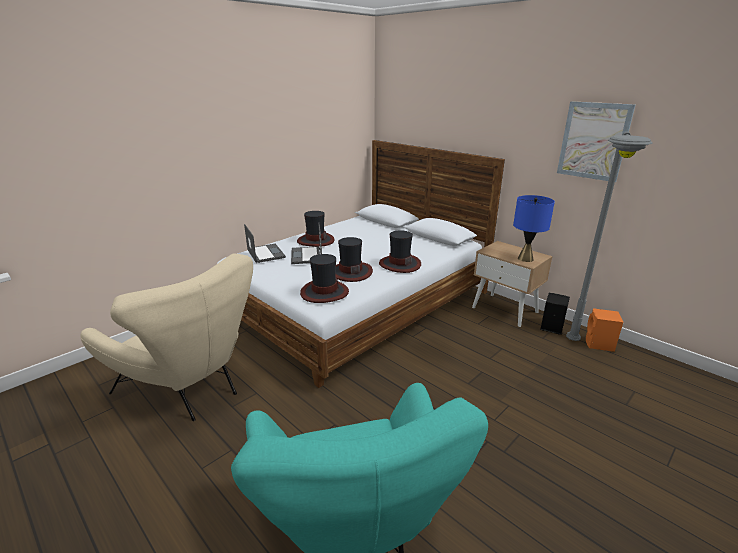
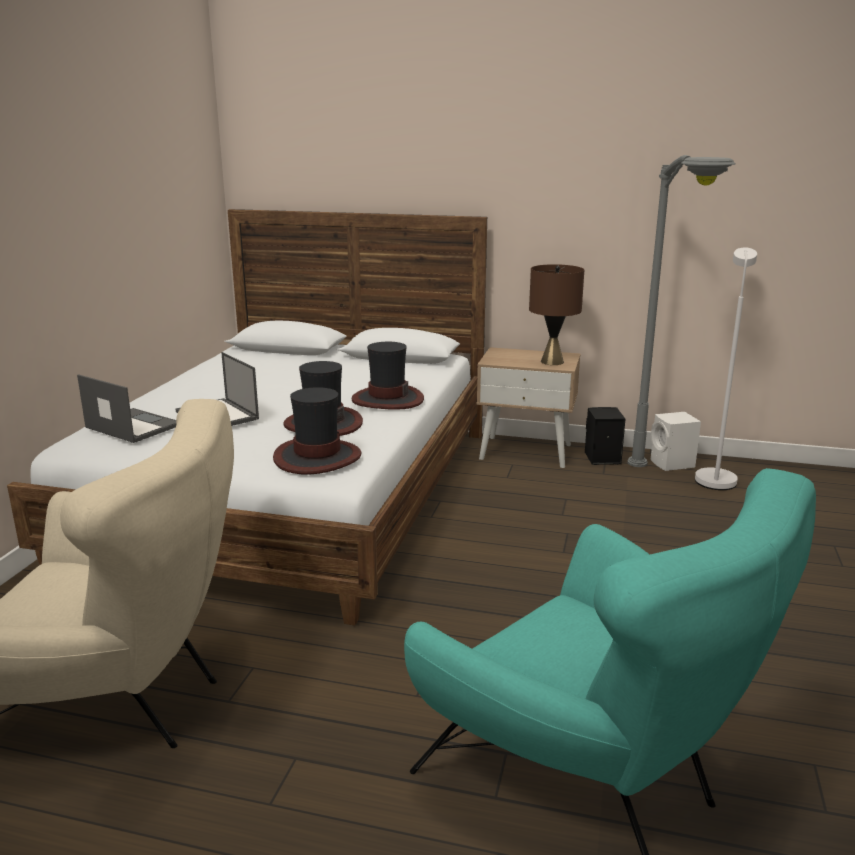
camera: 30 degrees left, 5 degrees down
(315, 240) = (202, 393): hat -> none
(525, 259) = (552, 362): blue table lamp -> brown table lamp
(593, 141) = (615, 178): picture -> none
(599, 344) = (672, 464): orange speaker -> white speaker
(624, 363) = (715, 477): none -> white floor lamp

